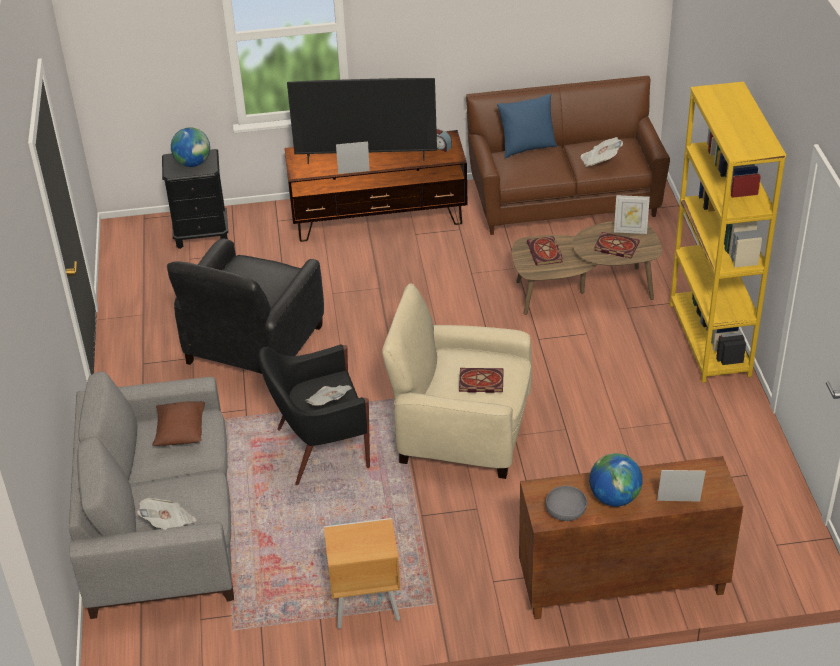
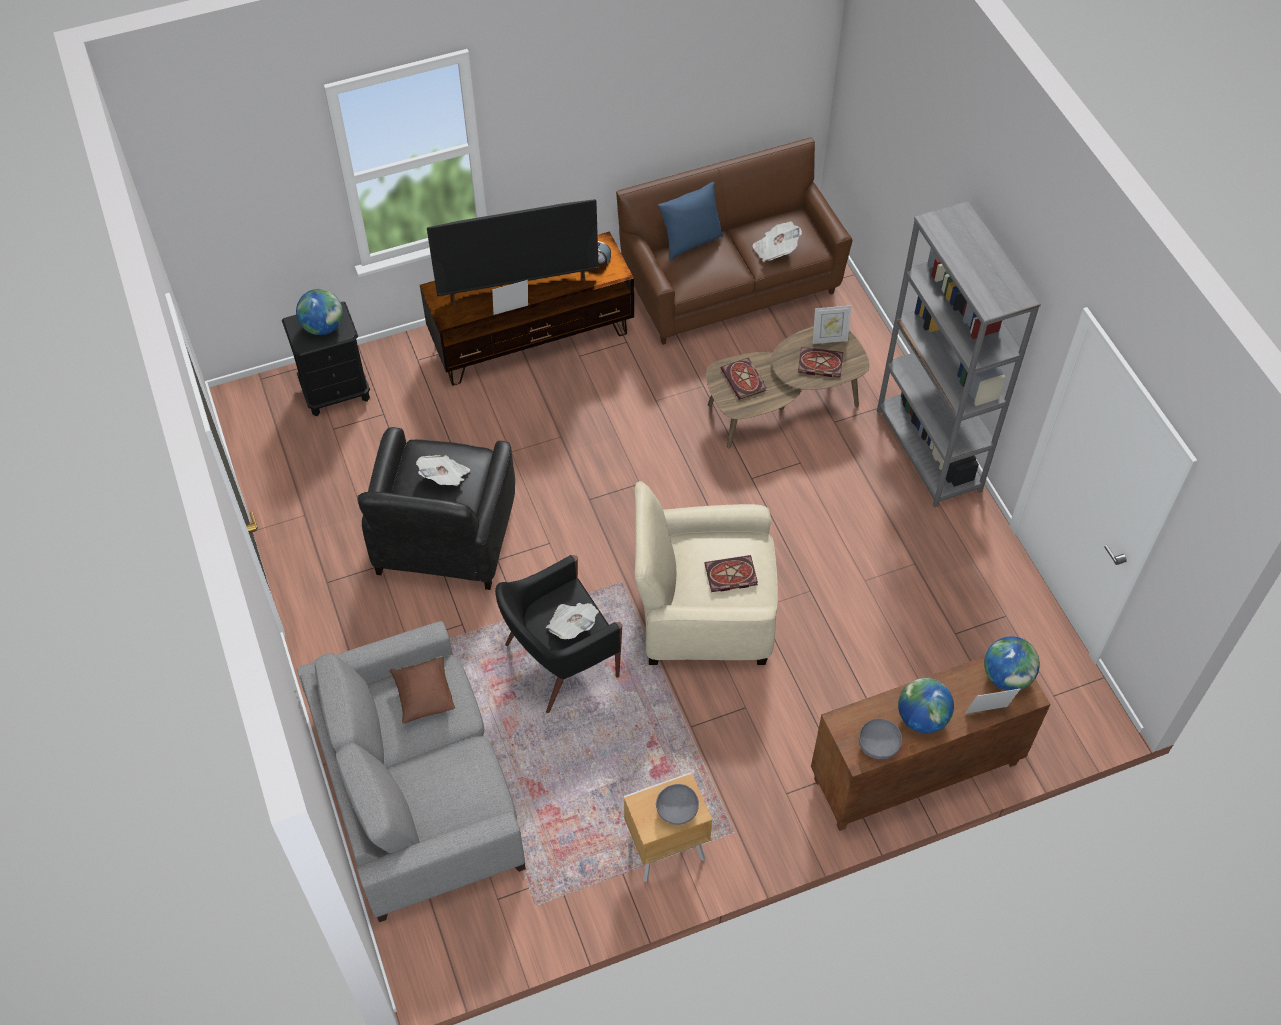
camera: 15 degrees left, 15 degrees up
(169, 524) = (451, 817): newspaper -> newspaper (445, 477)
(368, 545) = (677, 810): none -> grey bowl
(706, 478) = (1006, 676): none -> globe
(709, 339) = (928, 450): yellow bookcase -> grey bookcase

